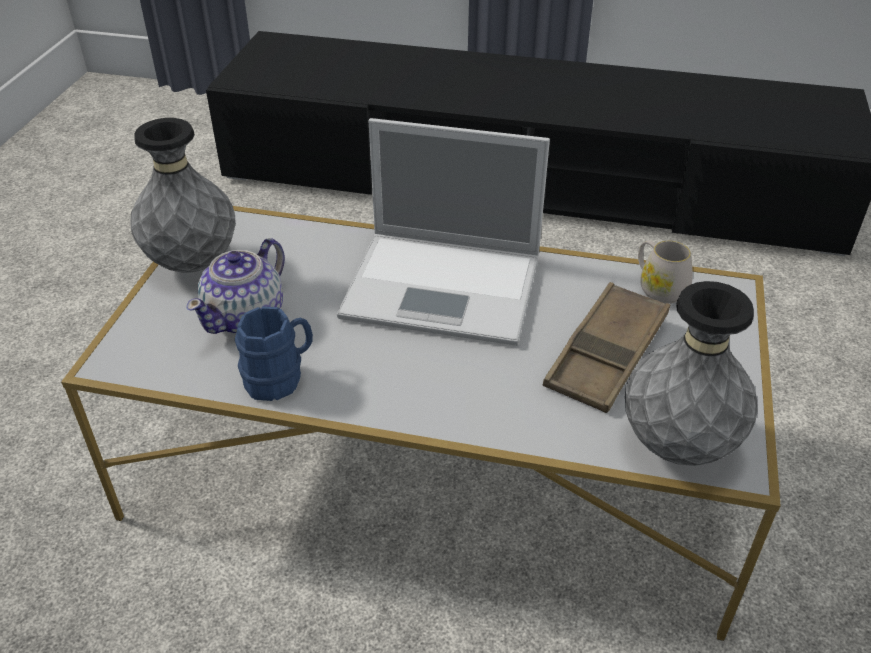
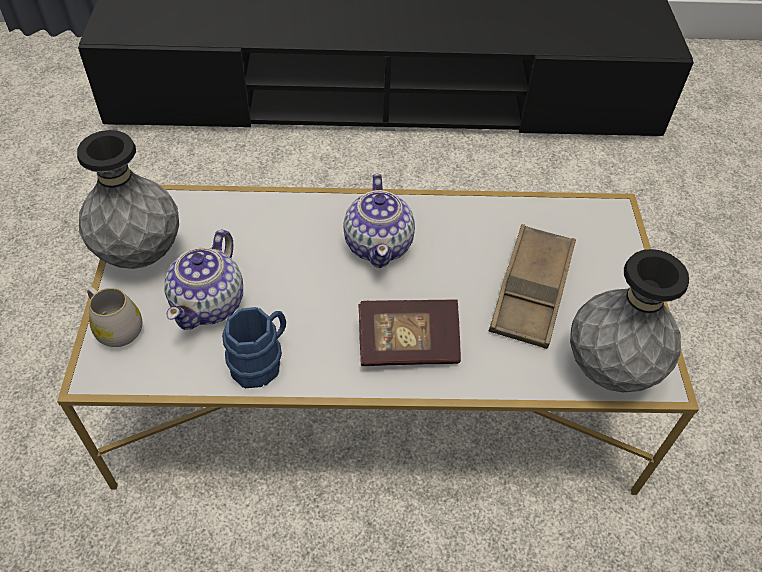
camera: 15 degrees left, 10 degrees up
(445, 386) = (408, 345): none -> book
(446, 287) = (379, 244): laptop -> teapot
(658, 288) = (555, 219): white mug -> white mug (116, 328)

